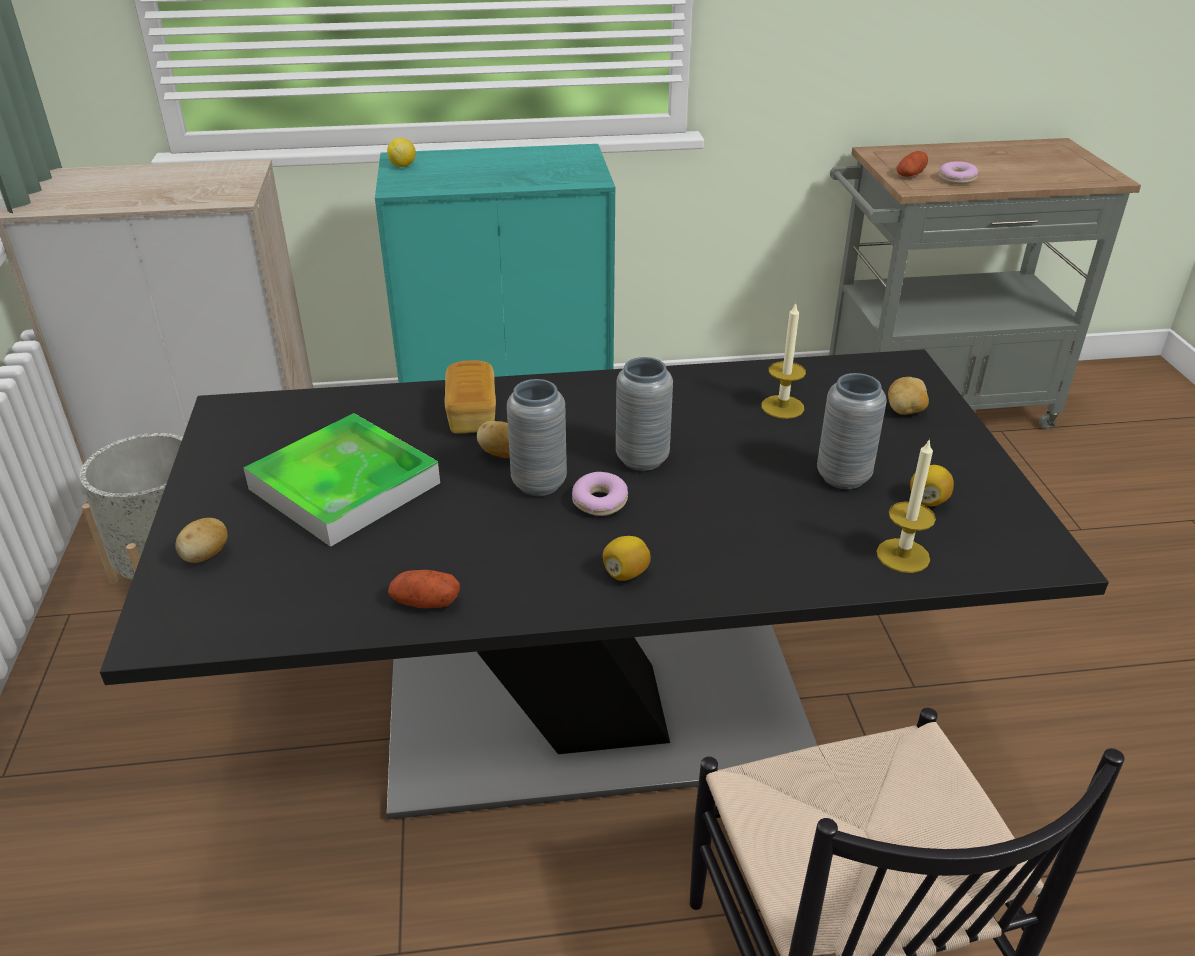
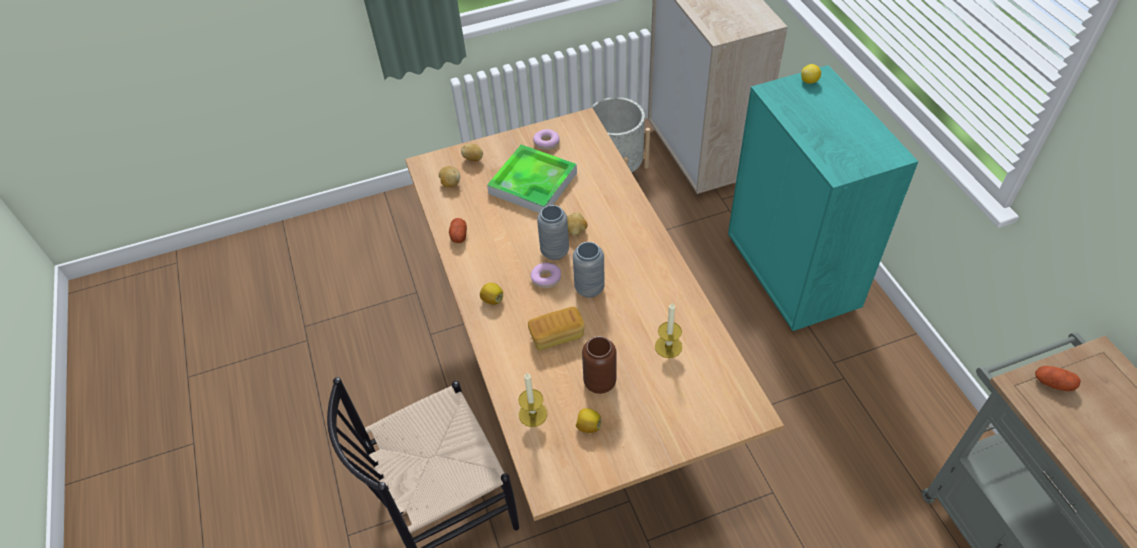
camera: 80 degrees right, 15 degrees up
(472, 414) = (609, 210): bread -> bread (557, 336)
(597, 717) = (575, 376): black dining table -> beige dining table
(843, 477) = (599, 383): grey vase -> brown vase
(905, 411) = (687, 413): potato -> potato (450, 183)
(956, 179) = (1066, 421): donut -> donut (546, 143)

